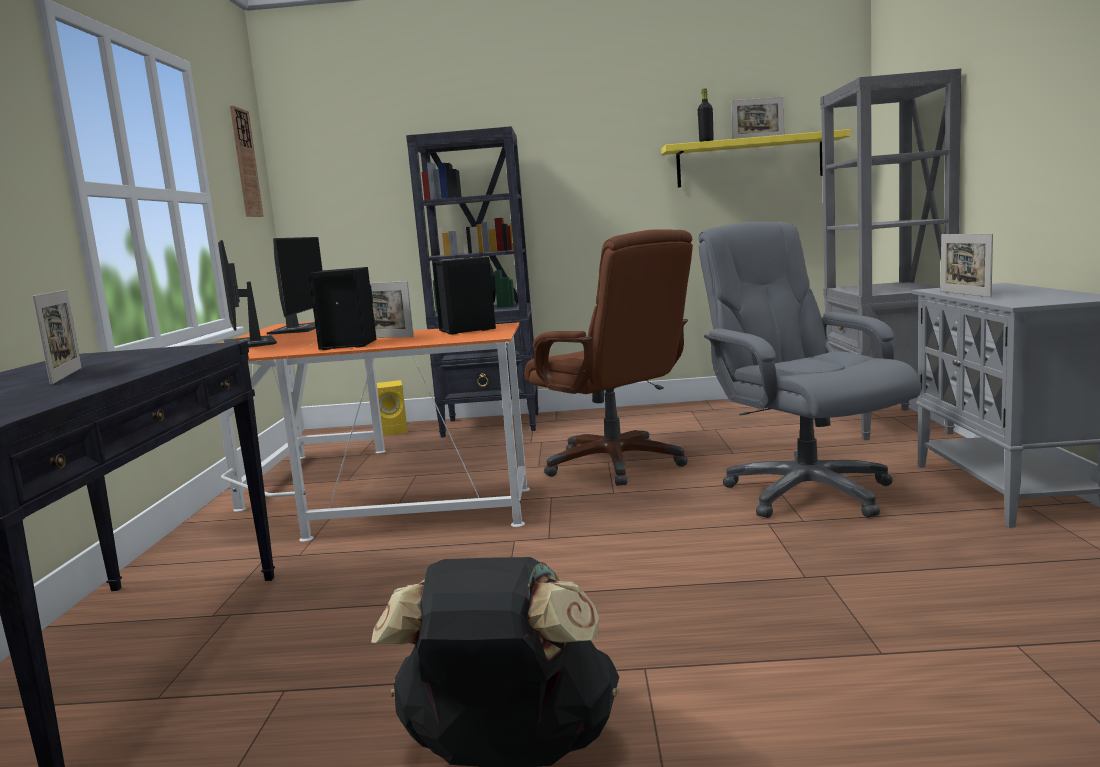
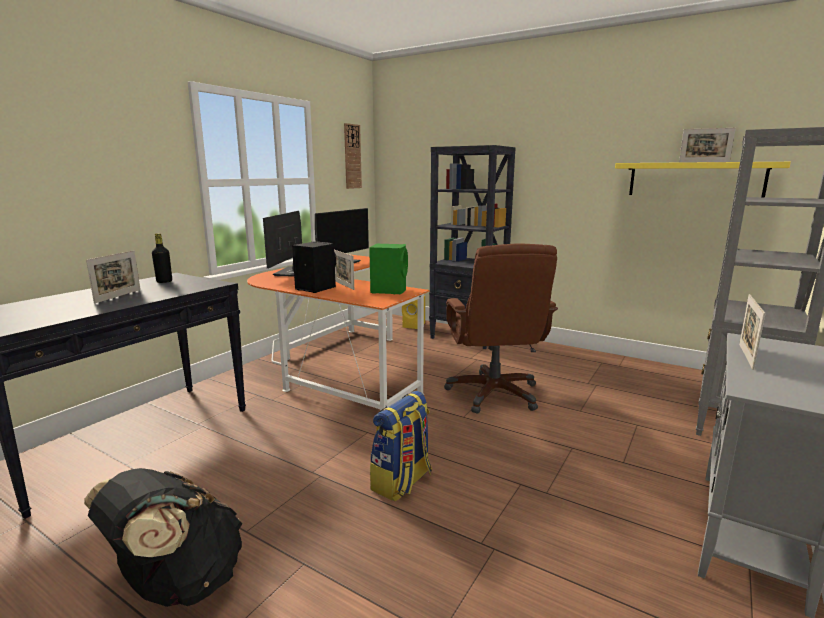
camera: 30 degrees right, 5 degrees up
(467, 330) = (389, 290): black speaker -> green speaker
(639, 565) = (402, 482): none -> backpack
(706, 141) = (652, 162): black bottle -> black bottle (164, 281)
(806, 492) = (582, 468): grey office chair -> none

